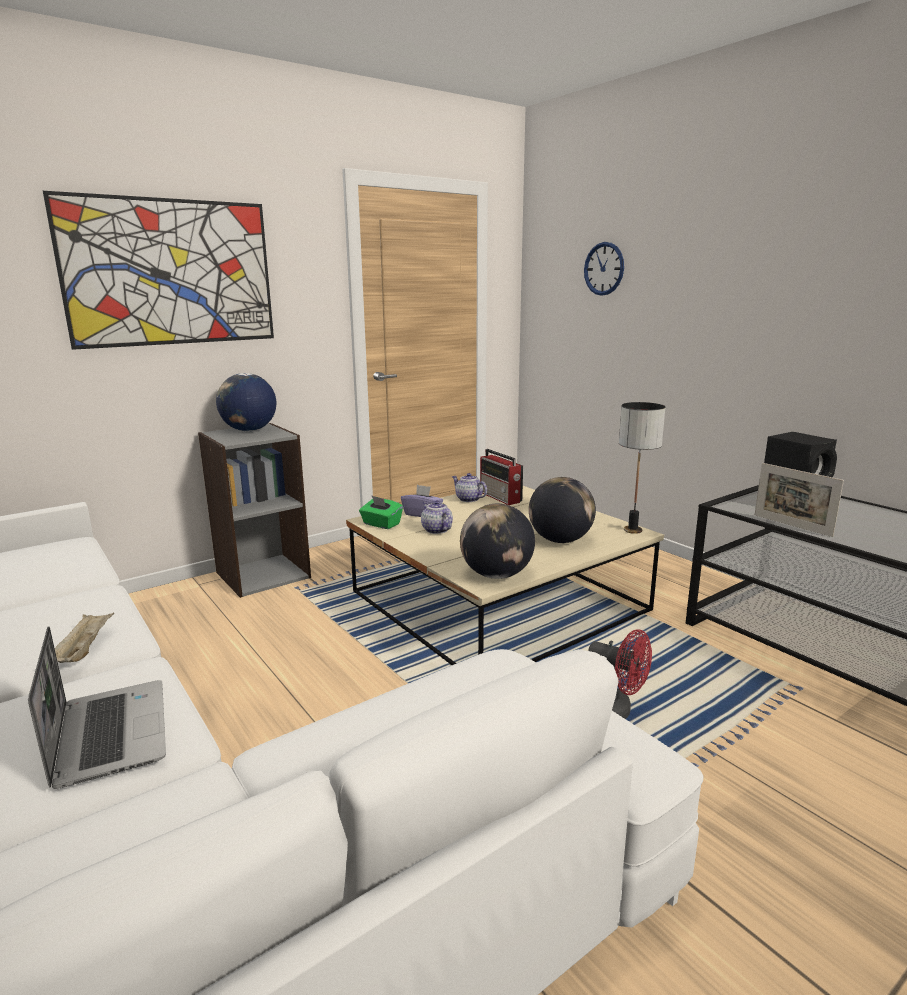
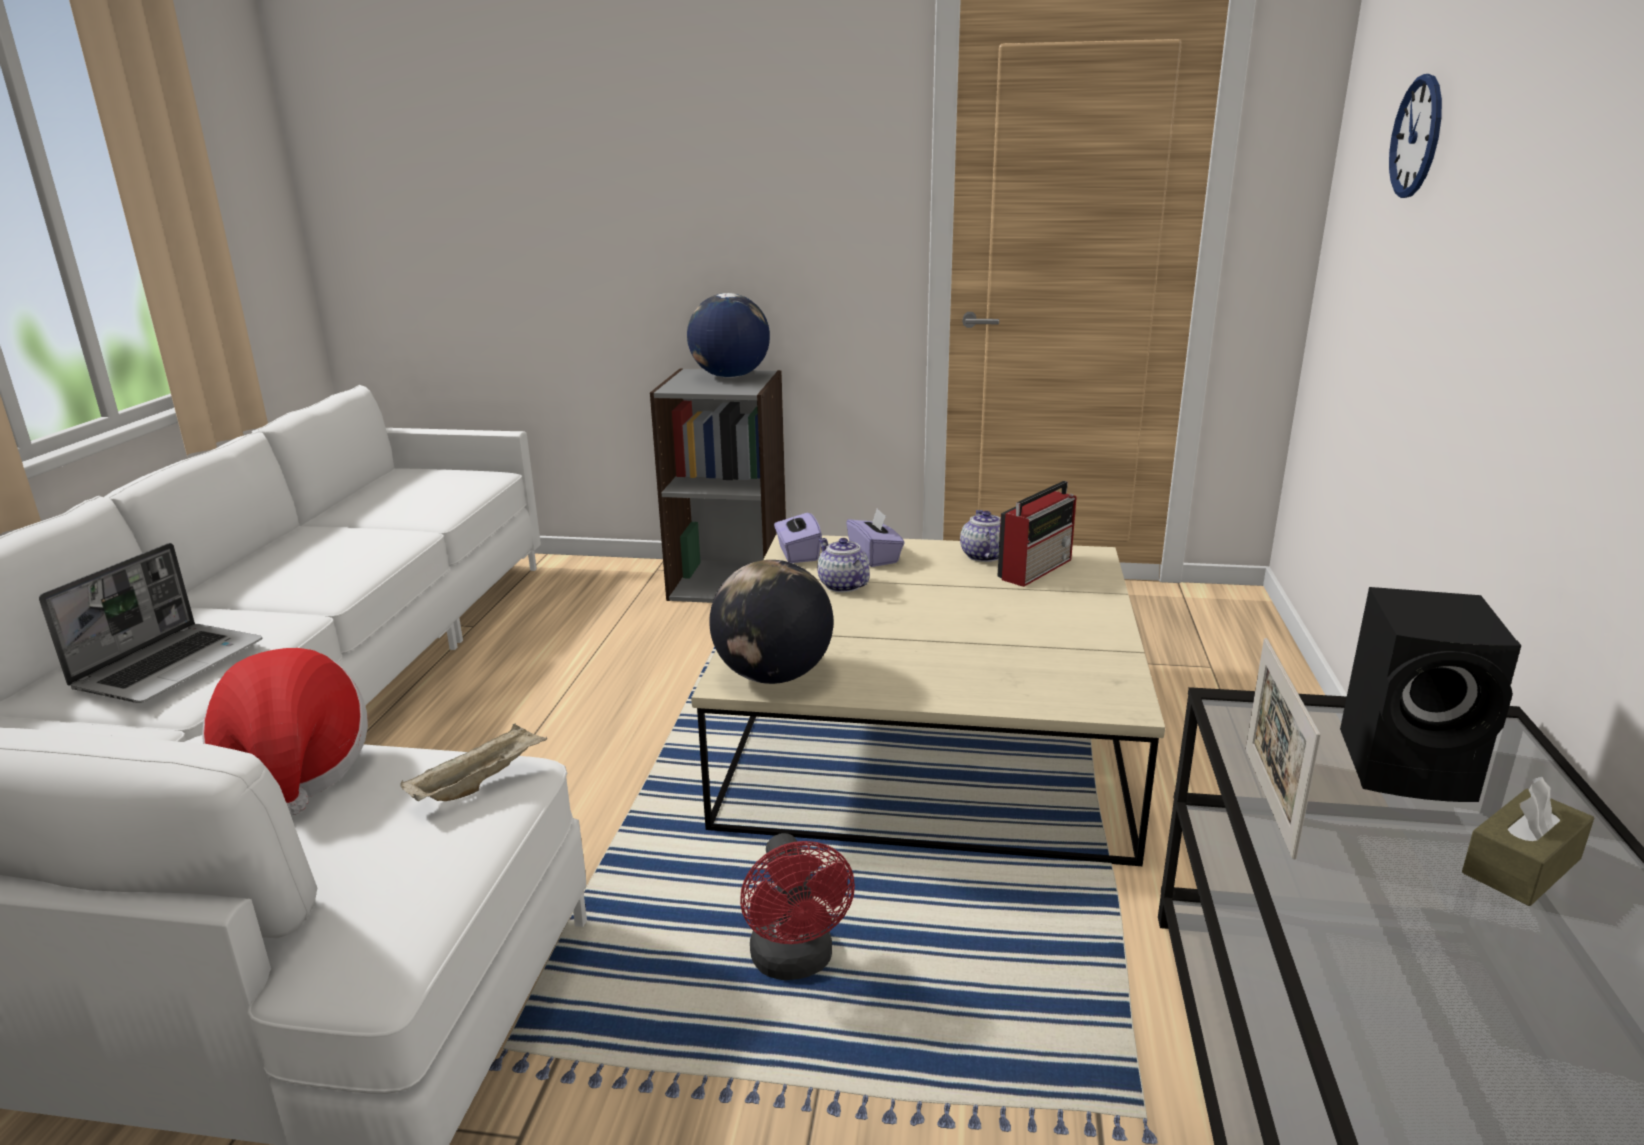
camera: 45 degrees right, 5 degrees up
(83, 650) = (293, 586): beige tray -> beige tray (479, 782)
(171, 273) = (658, 146): picture -> none
(381, 524) = (797, 554): green tissue box -> purple tissue box
(386, 722) = (295, 768): none -> hat
(436, 530) = (842, 585): teapot -> teapot turned 45 degrees counterclockwise
(501, 497) = (1036, 568): radio -> radio turned 150 degrees counterclockwise
(560, 540) = (967, 665): globe -> none
(633, 530) = (1124, 698): table lamp -> none
(865, 516) = (1521, 866): none -> brown tissue box

